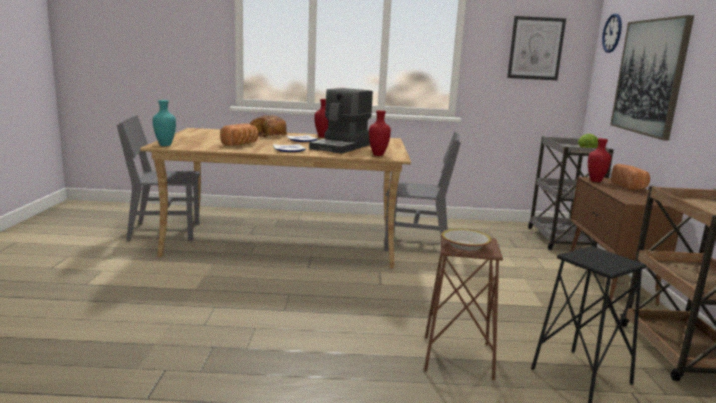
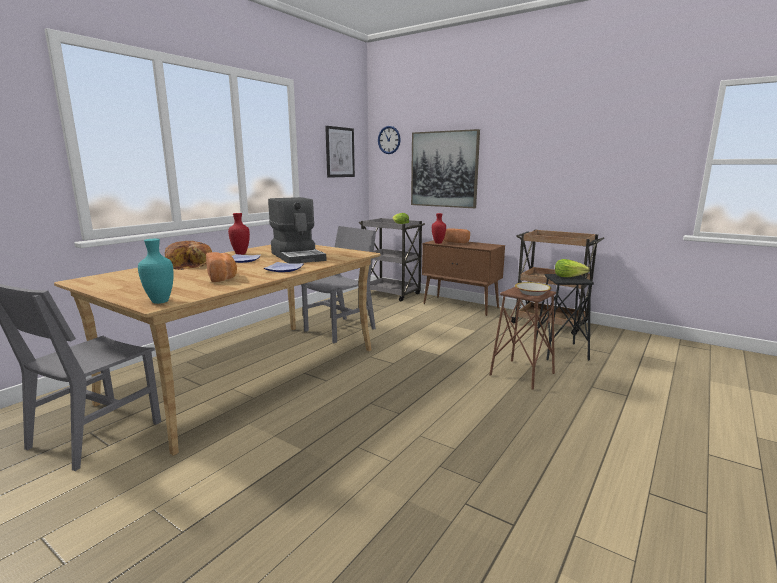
camera: 55 degrees left, 0 degrees up
(377, 155) = (347, 255): red vase -> none
(607, 259) = (569, 277): none -> lettuce

